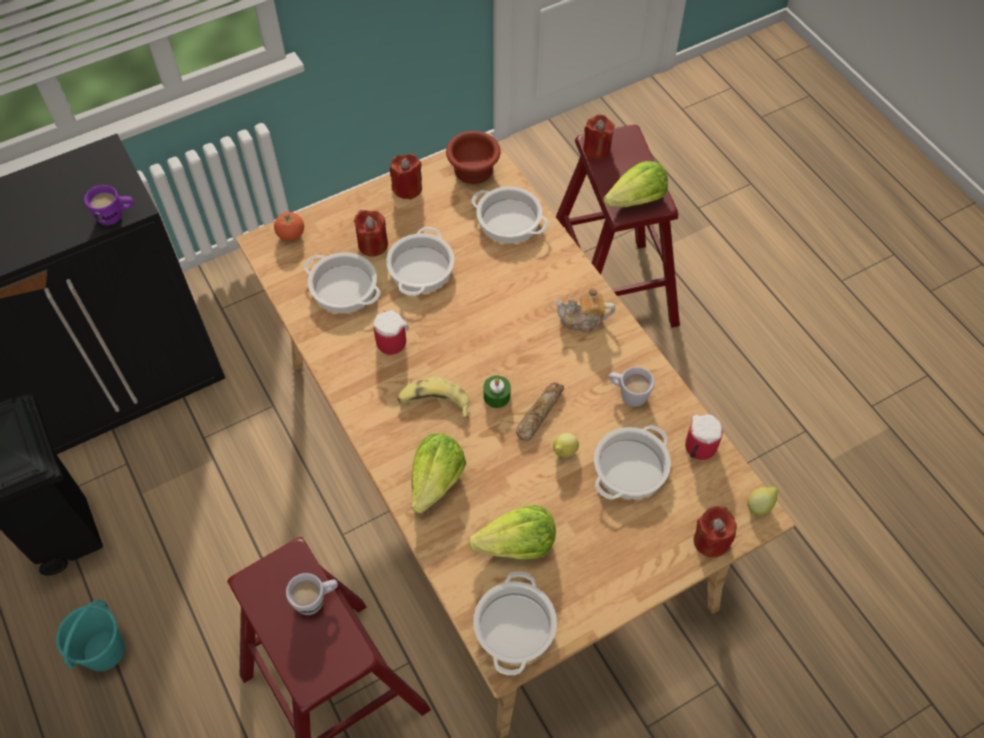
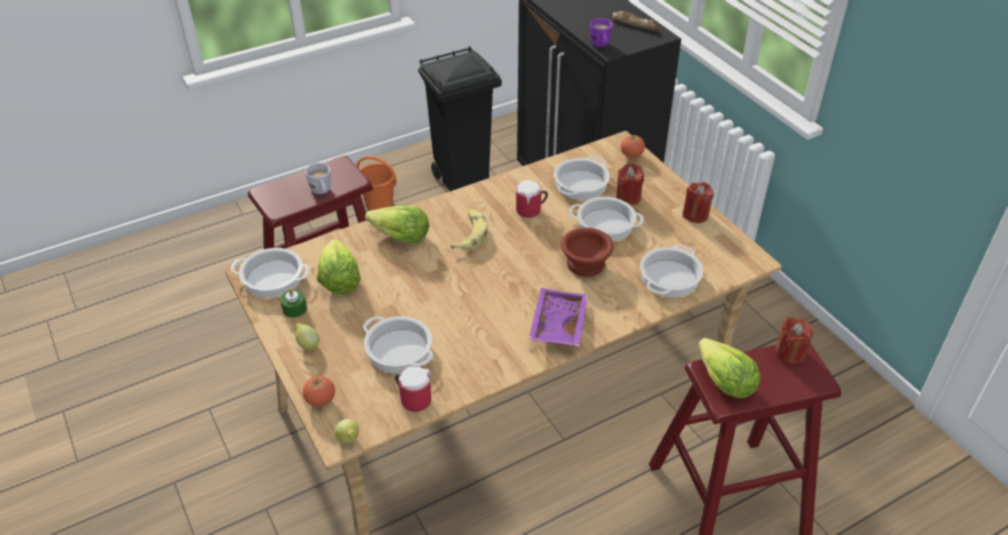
camera: 90 degrees right, 15 degrees down
(104, 650) = (379, 203): turquoise bucket -> orange bucket
(473, 168) = (730, 254): brown bowl -> brown bowl (587, 264)
(496, 396) = (475, 269): green candle -> green candle (294, 309)
(538, 413) = (457, 294): bread -> bread (634, 24)
(564, 452) = (418, 308): lemon -> lemon (308, 345)
(582, 320) = (557, 325): teapot -> purple tray
(628, 394) = (475, 352): white mug -> none
(711, 541) = (320, 400): red candle -> tomato

